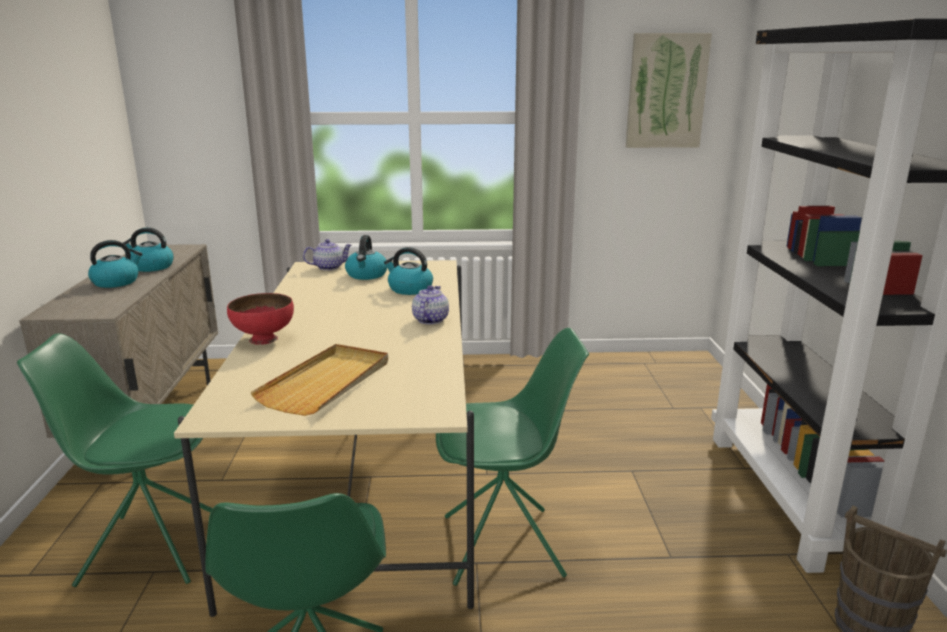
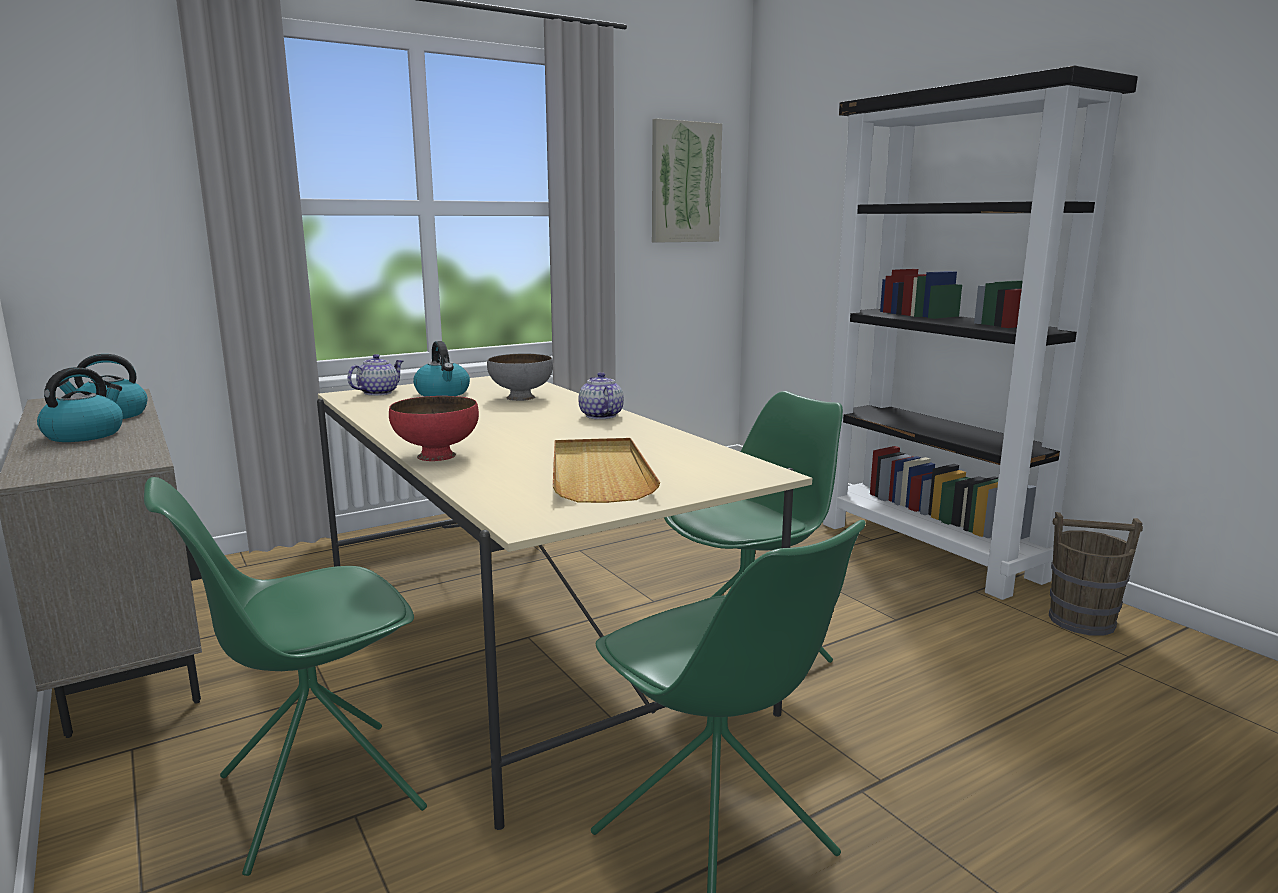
camera: 30 degrees left, 5 degrees down
(409, 289) = (521, 398): kettle -> grey bowl

